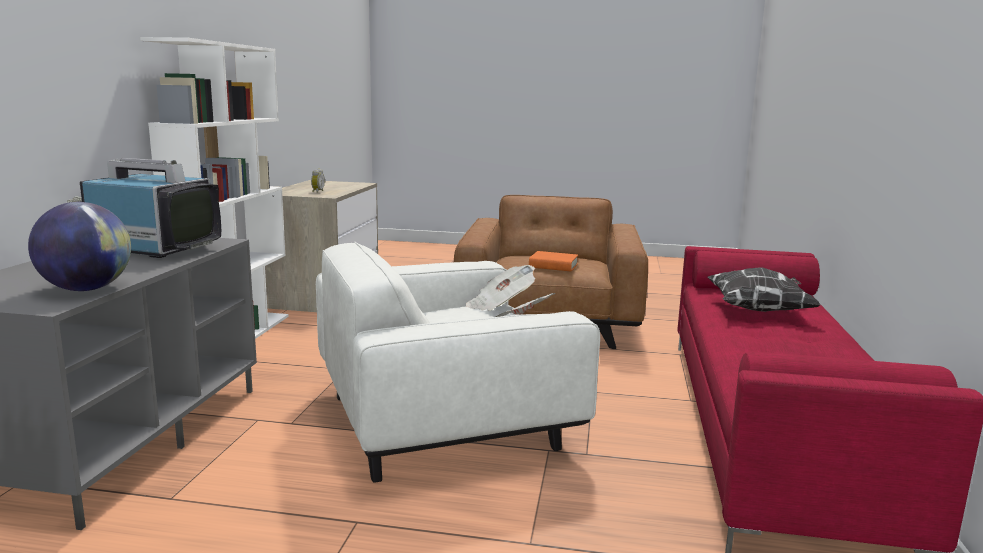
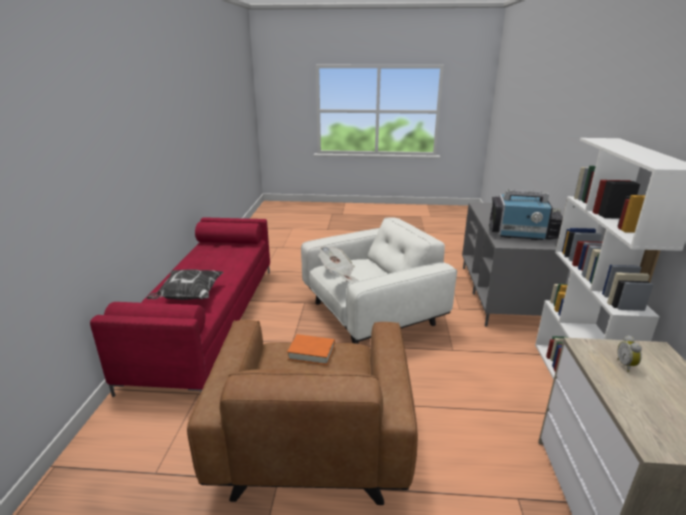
camera: 175 degrees right, 10 degrees up
(86, 289) = (485, 211): globe -> none

